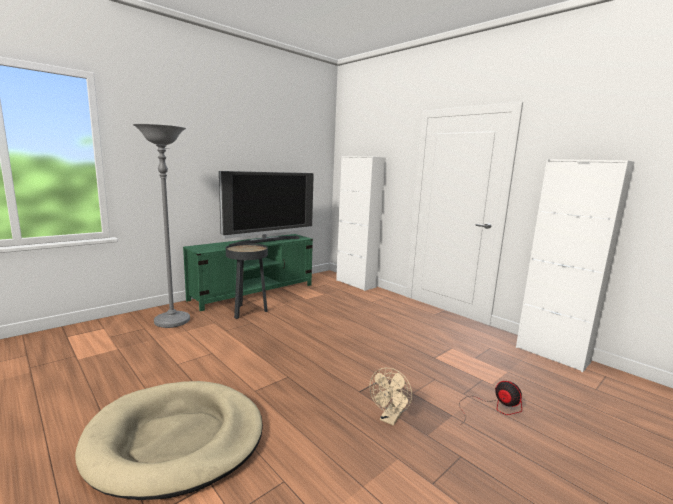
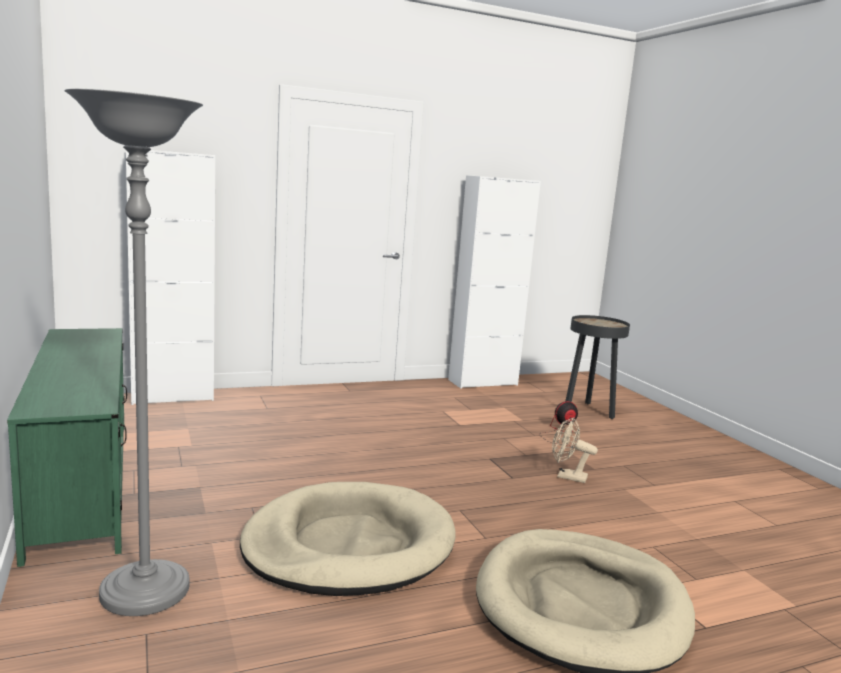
camera: 70 degrees left, 0 degrees up
(225, 351) = (349, 545): none -> beige dog bed
(248, 312) = (191, 503): black side table -> black side table (588, 411)
(267, 241) = (88, 354): television -> none
(390, 419) = (567, 476): beige fan -> beige fan turned 150 degrees clockwise

